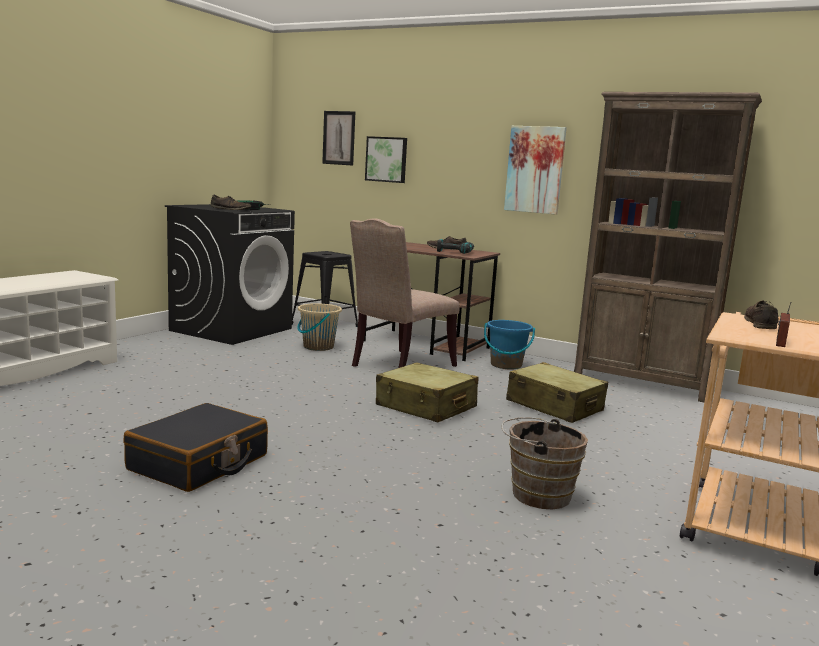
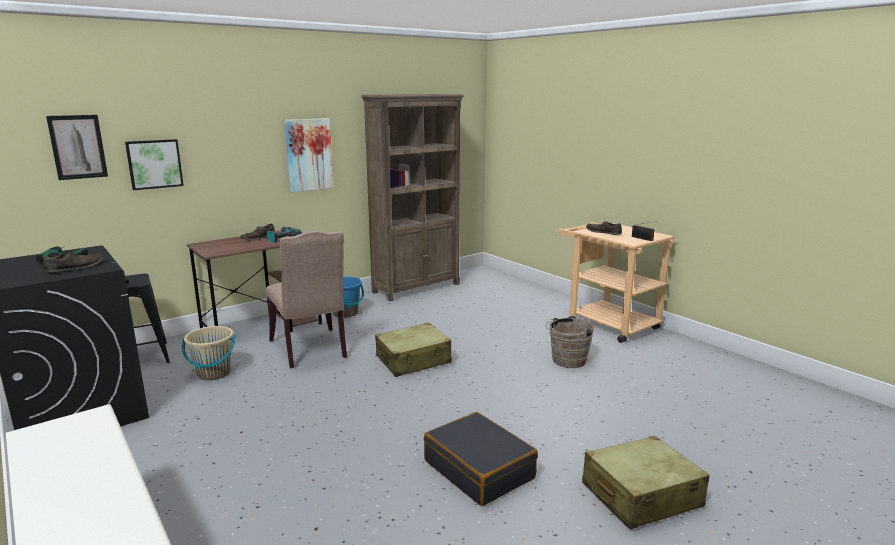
camera: 65 degrees left, 5 degrees up
(554, 406) = (440, 321): beige suitcase -> beige suitcase (640, 496)

